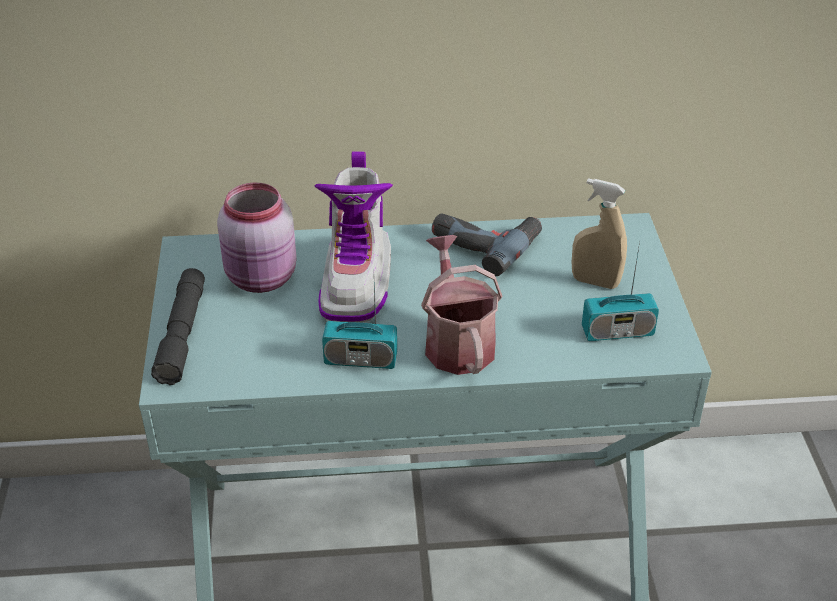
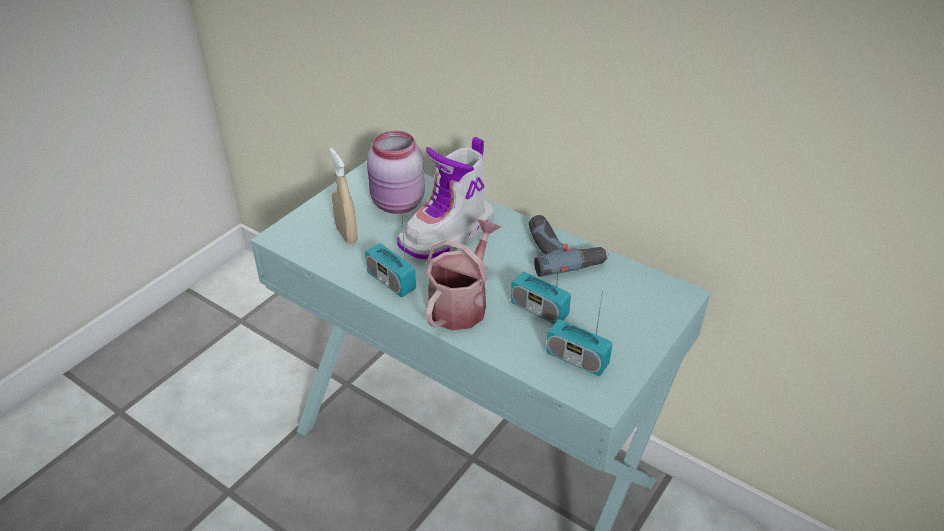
camera: 40 degrees right, 0 degrees up
(182, 334) = (317, 213): grey flashlight -> none
(533, 307) = (539, 310): none -> radio
(595, 282) = (604, 317): beige spray bottle -> beige spray bottle (346, 235)

